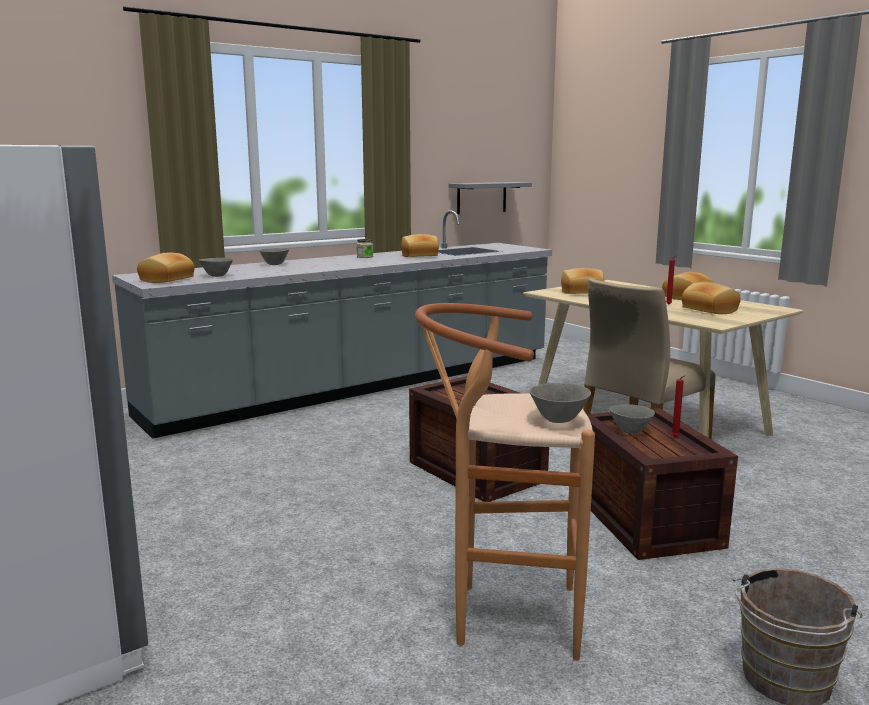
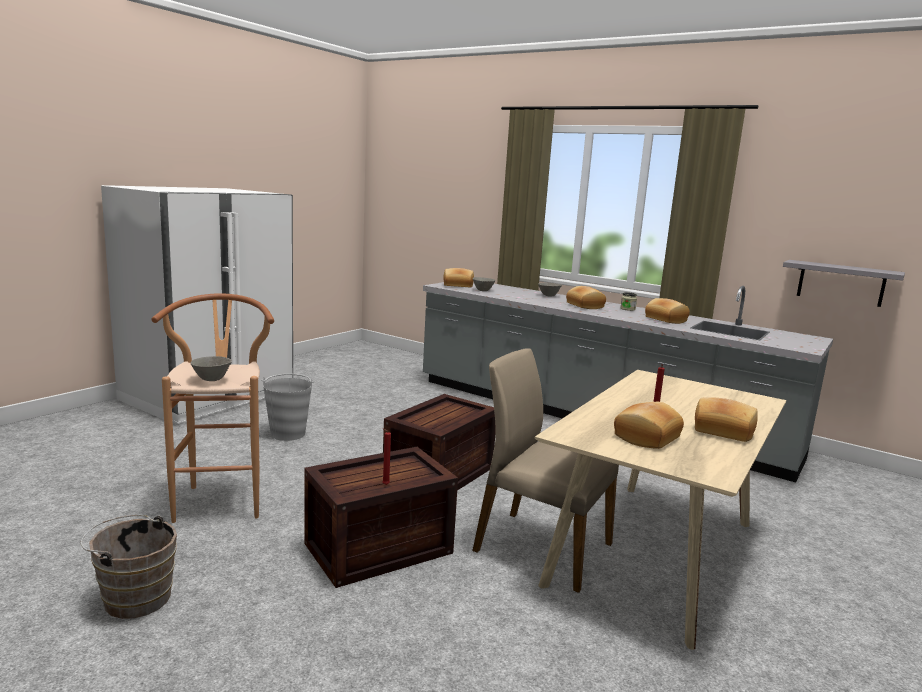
camera: 70 degrees right, 0 degrees up
(281, 554) = (288, 434): none -> grey bucket
(582, 292) = (672, 388): bread -> bread (584, 306)
(630, 431) = (391, 467): grey bowl -> none

